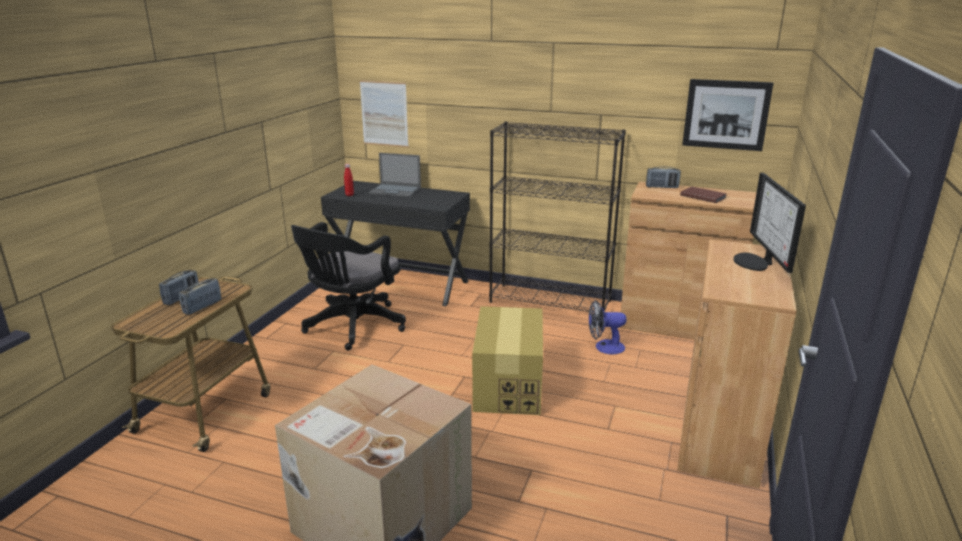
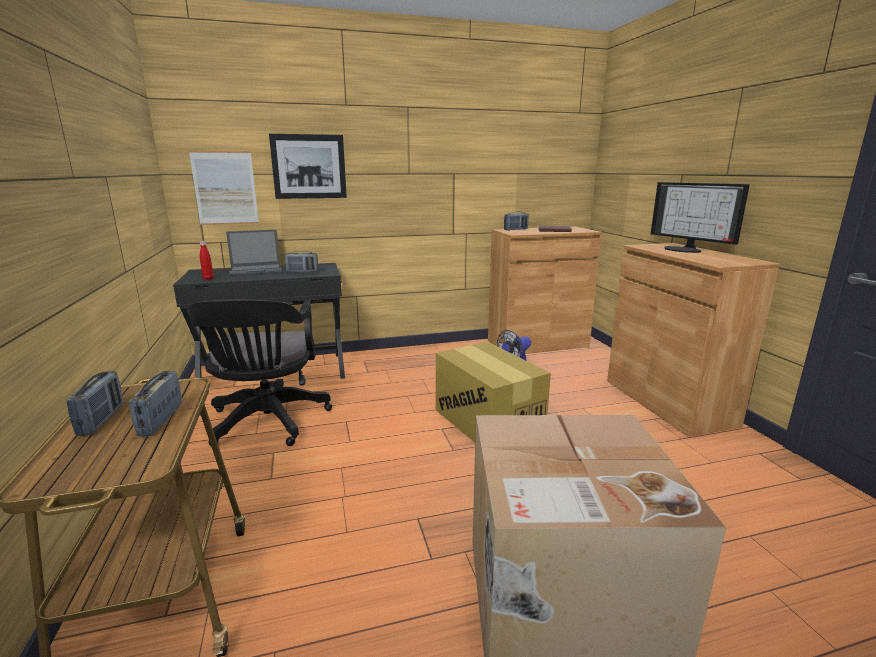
camera: 35 degrees left, 5 degrees down
(424, 200) = (302, 271): none -> radio
(551, 301) = (430, 352): black bookcase -> none
(726, 114) = (549, 166): picture -> picture (309, 166)

